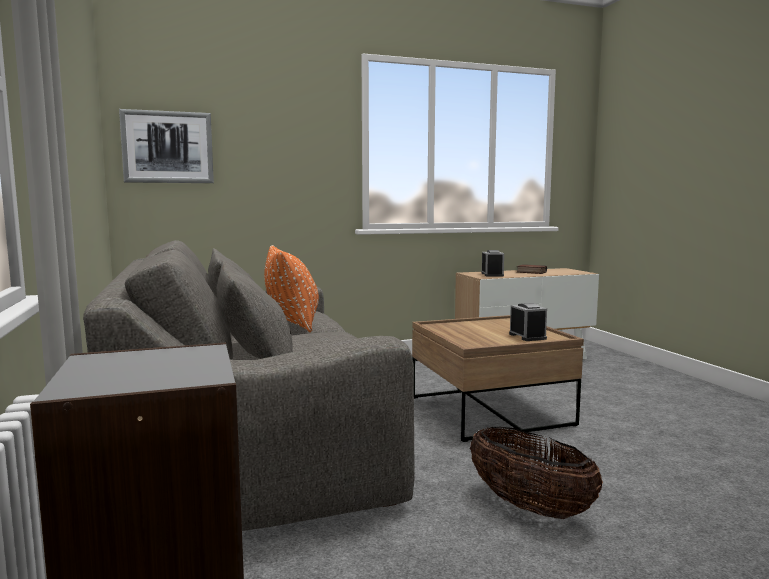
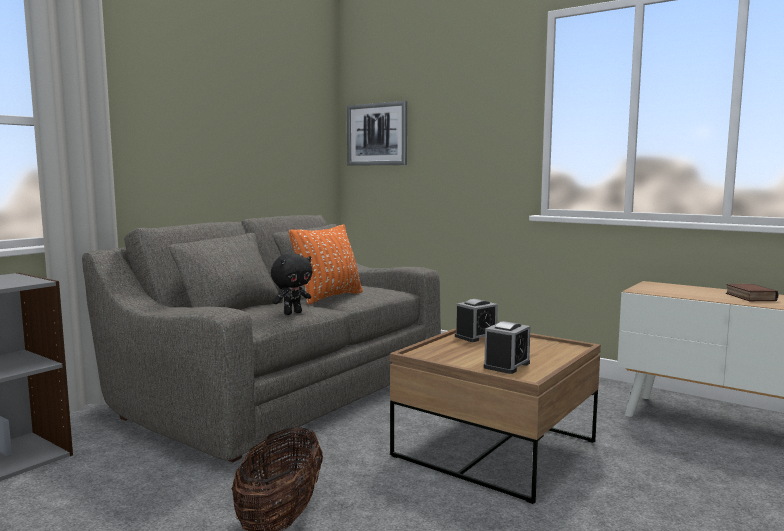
camera: 55 degrees right, 0 degrees up
(342, 339) = (292, 313): none -> black plush toy
(492, 274) = (668, 290): alarm clock -> alarm clock (476, 336)

